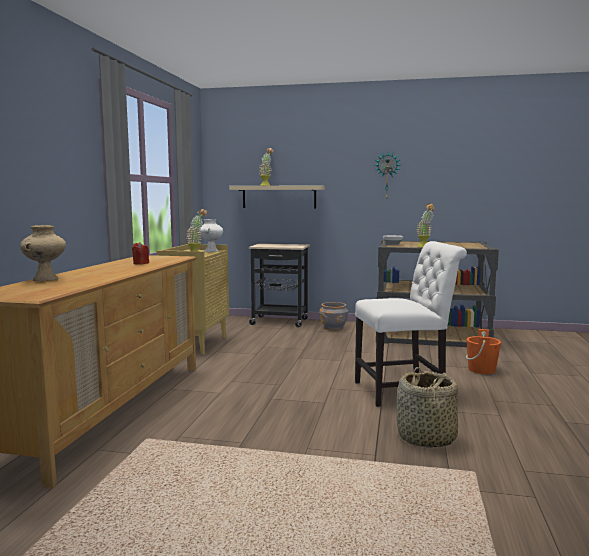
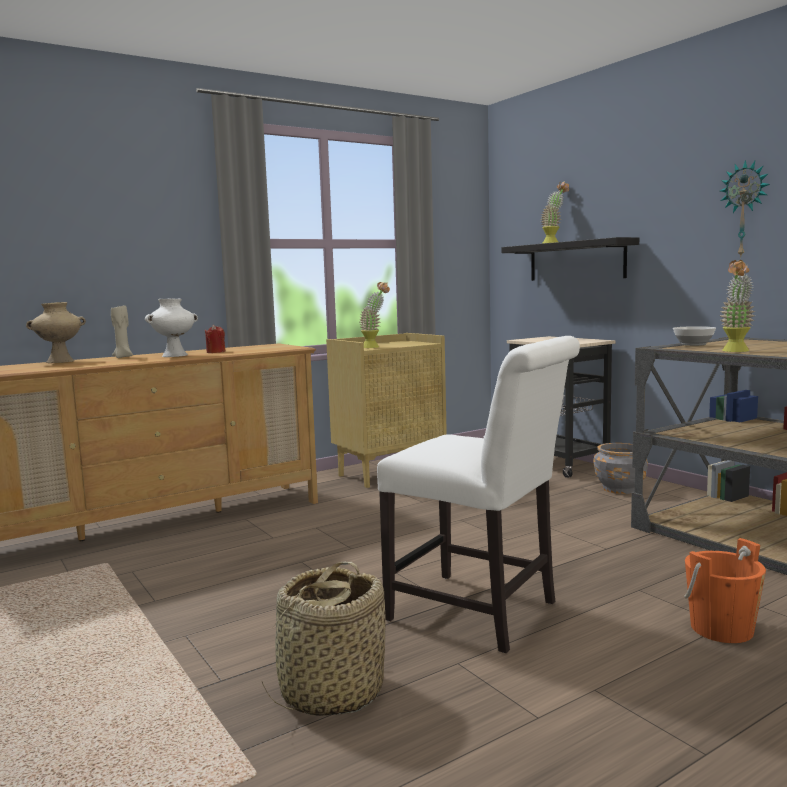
camera: 45 degrees right, 0 degrees up
(81, 272) = (123, 357): none -> beige candle
(211, 251) = (416, 343): white vase -> white vase (175, 355)
(279, 197) = (576, 261): beige shelf -> black shelf

